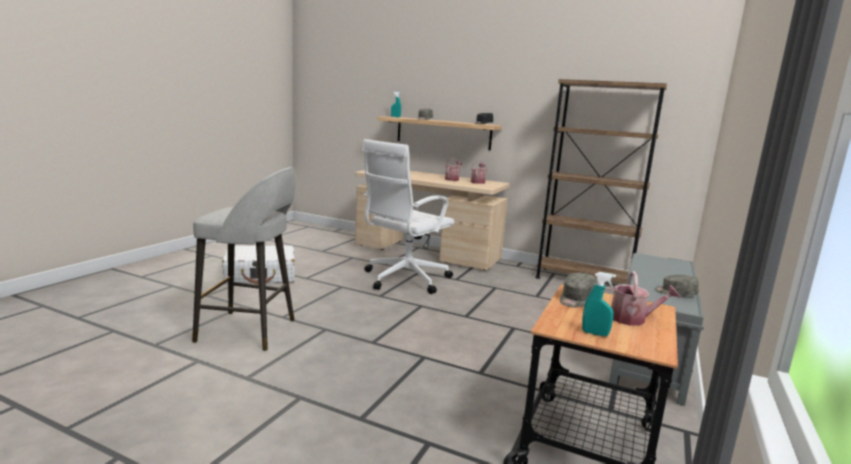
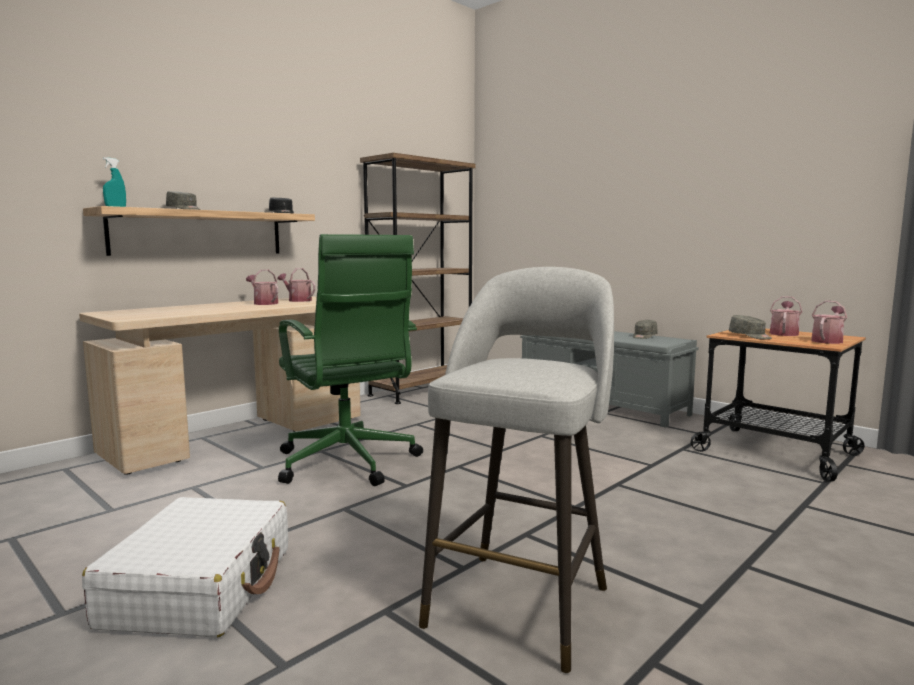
camera: 70 degrees left, 5 degrees down
(404, 279) = (348, 463): white office chair -> green office chair
(595, 333) = (828, 341): turquoise spray bottle -> watering can

